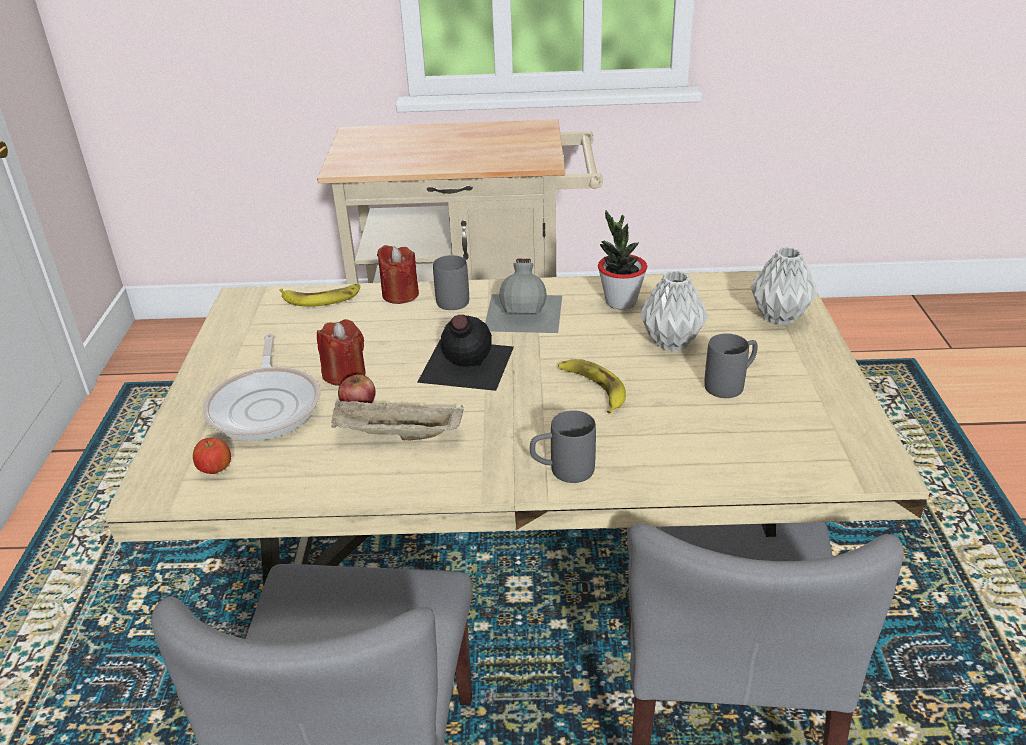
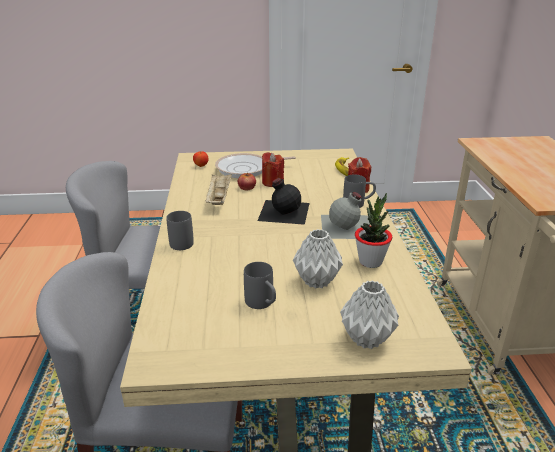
camera: 85 degrees right, 5 degrees down
(593, 388) = (258, 250): banana -> none

